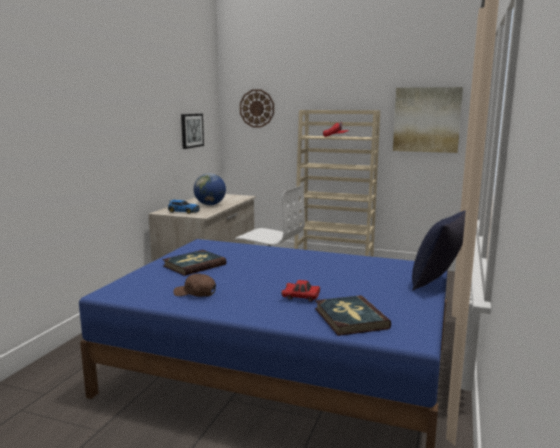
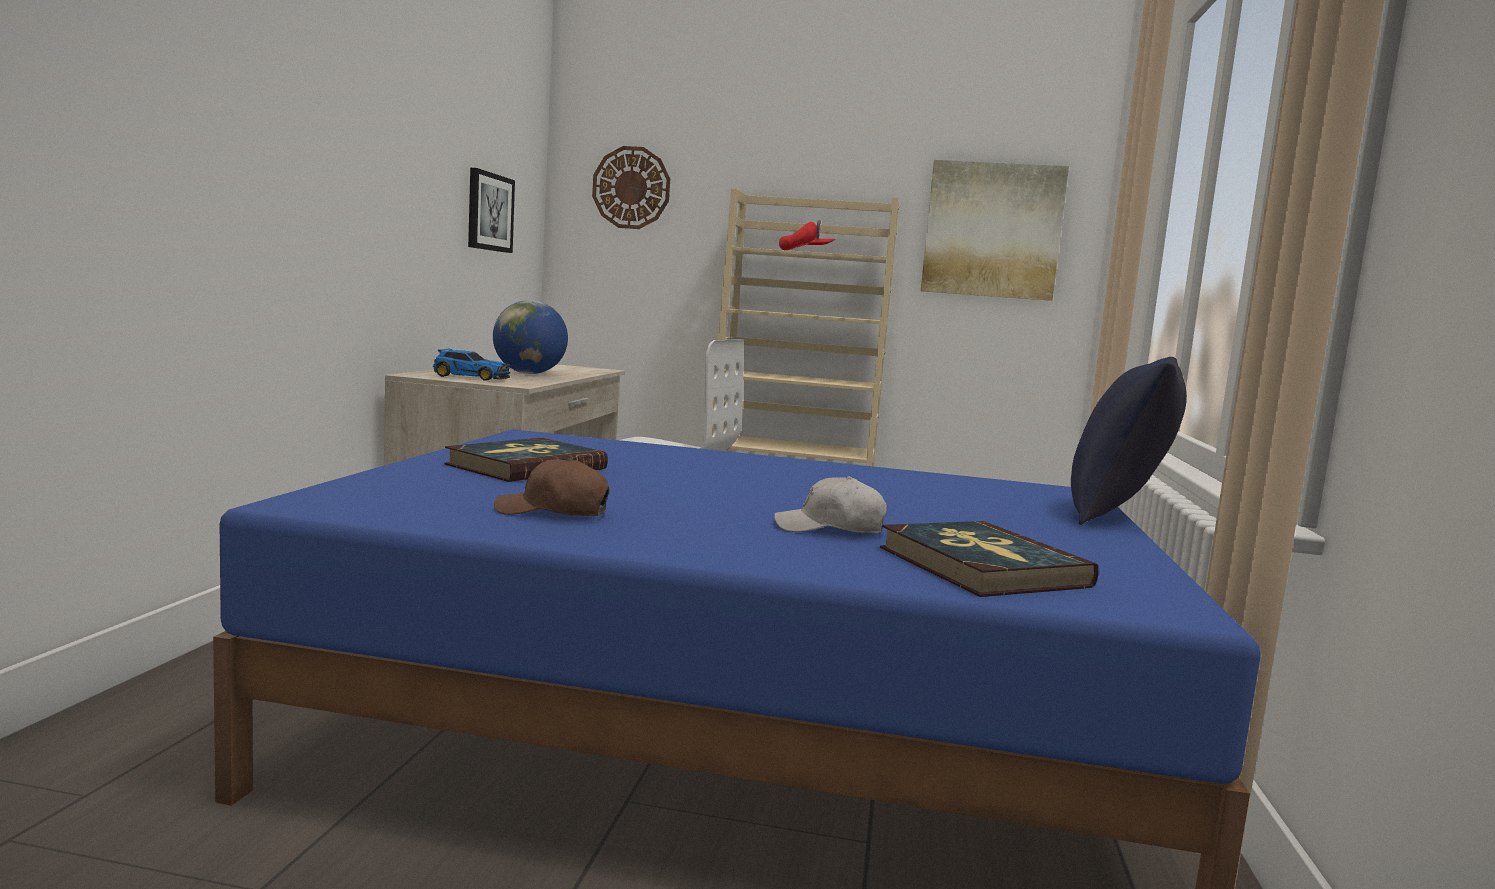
camera: 10 degrees left, 5 degrees down
(301, 298) = (830, 528): red toy car -> white cap

